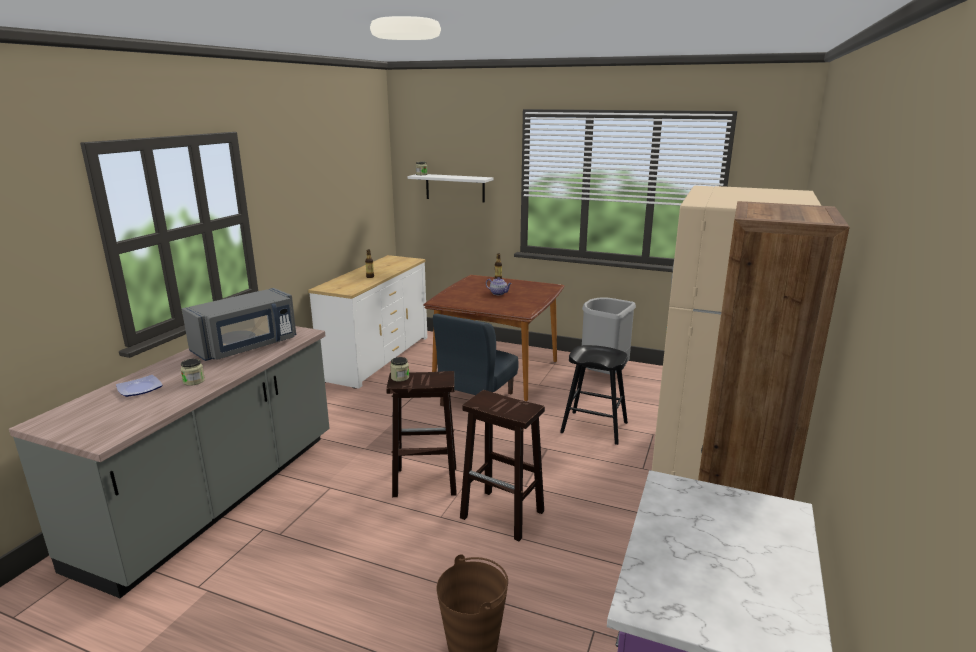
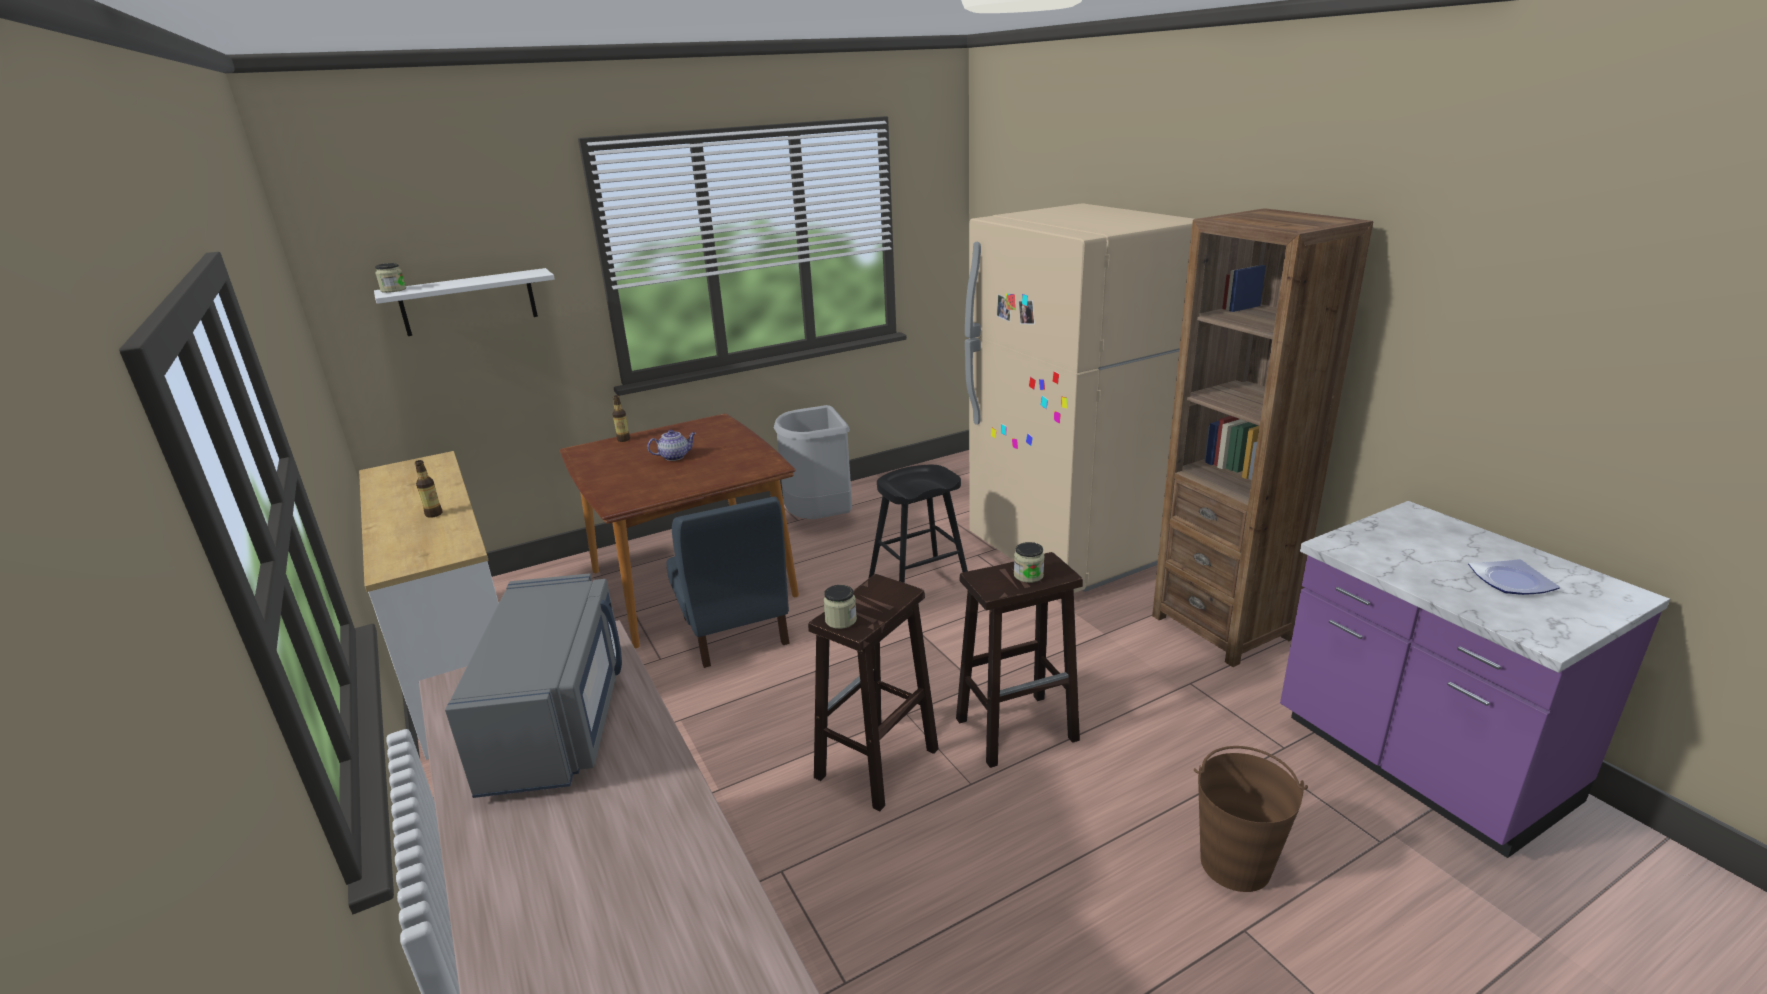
camera: 50 degrees left, 5 degrees up
(141, 389) = (570, 918): plate -> plate (1511, 581)
(194, 381) = (637, 827): jar -> jar (1028, 575)

